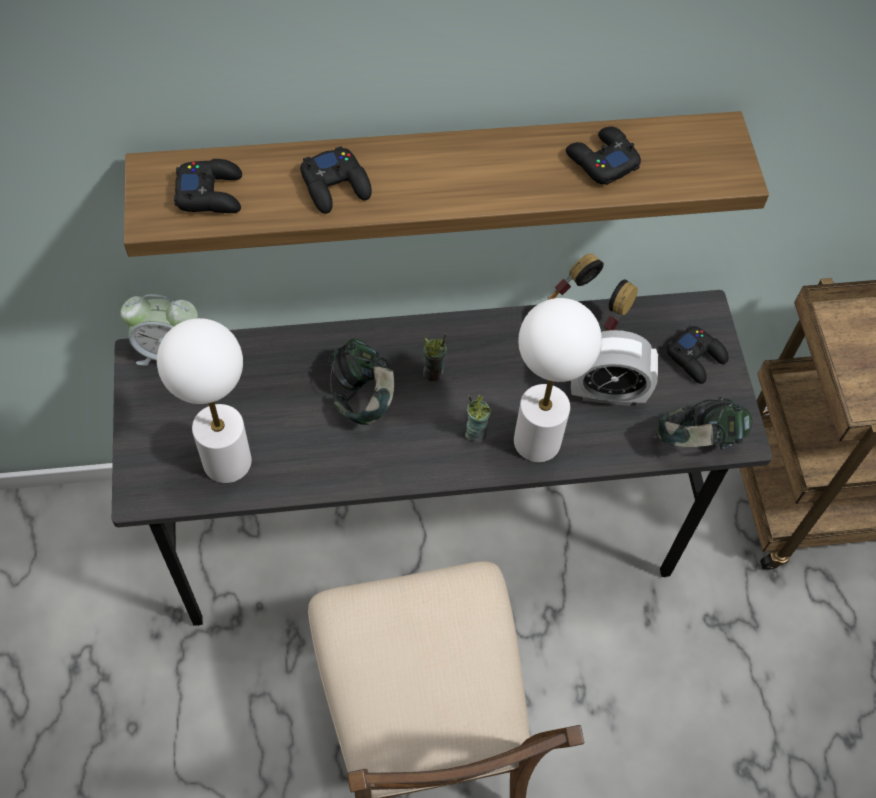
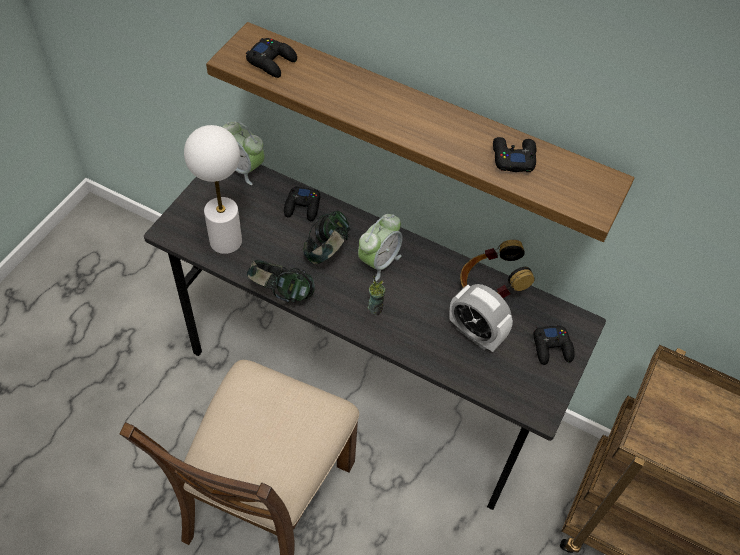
camera: 35 degrees right, 5 degrees down
(336, 186) = (342, 92): black game controller -> black game controller (303, 207)
(433, 373) = (379, 262): cup -> alarm clock
(536, 440) = (408, 334): white table lamp -> none
(697, 441) = (510, 396): headphones -> headphones (281, 293)

